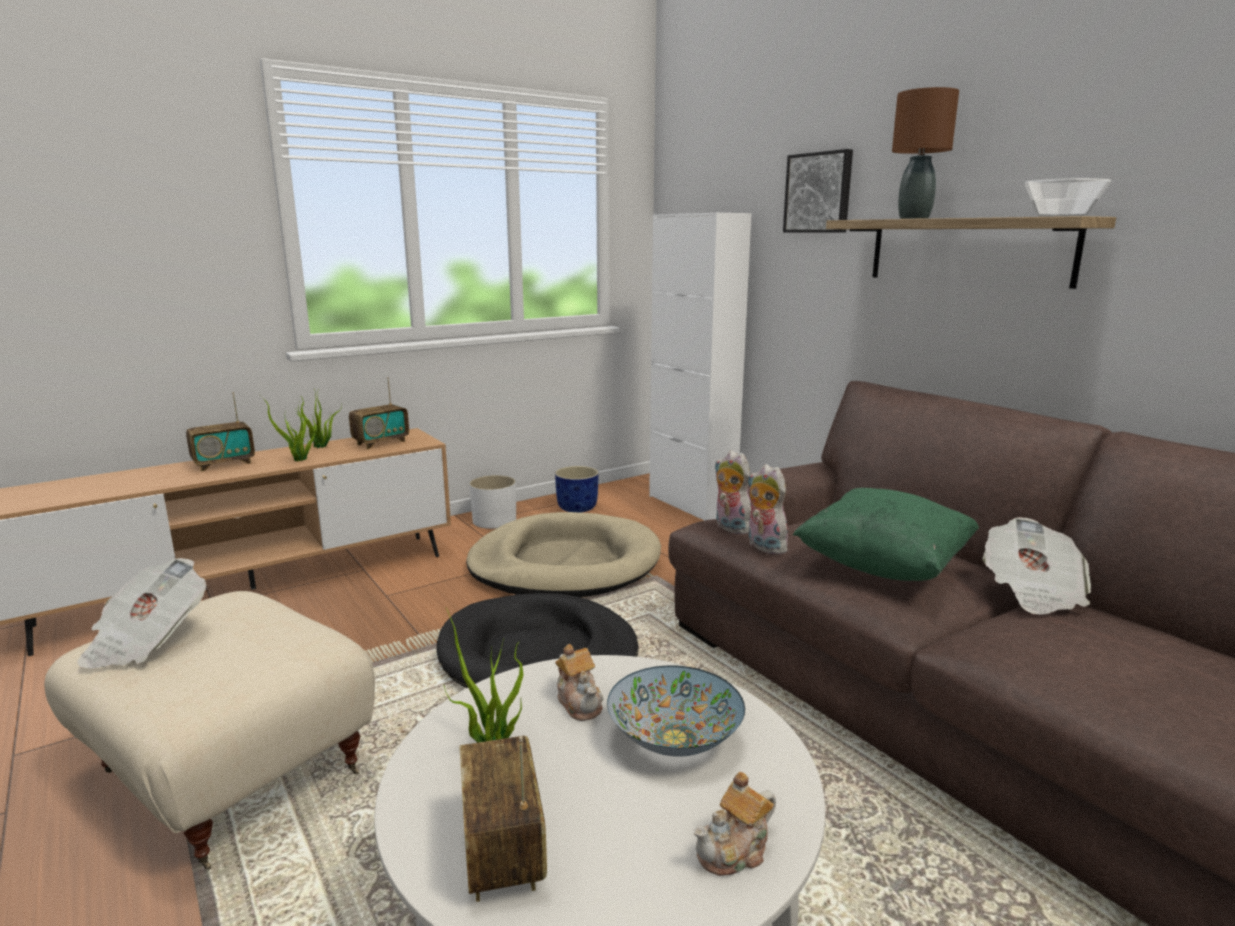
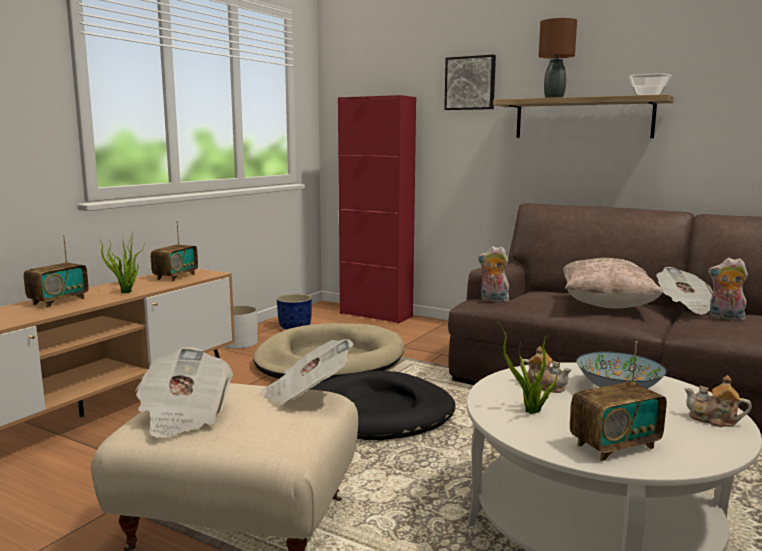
camera: 25 degrees left, 5 degrees down
(295, 640) = (306, 394): none -> newspaper
(503, 852) = (614, 446): radio -> radio turned 75 degrees counterclockwise
(691, 504) = (376, 315): white cabinet -> red cabinet
(735, 851) = (714, 420): teapot -> teapot turned 90 degrees clockwise
(763, 547) = (529, 306): plush toy -> plush toy (725, 318)
(884, 567) = (606, 305): green pillow -> beige pillow

